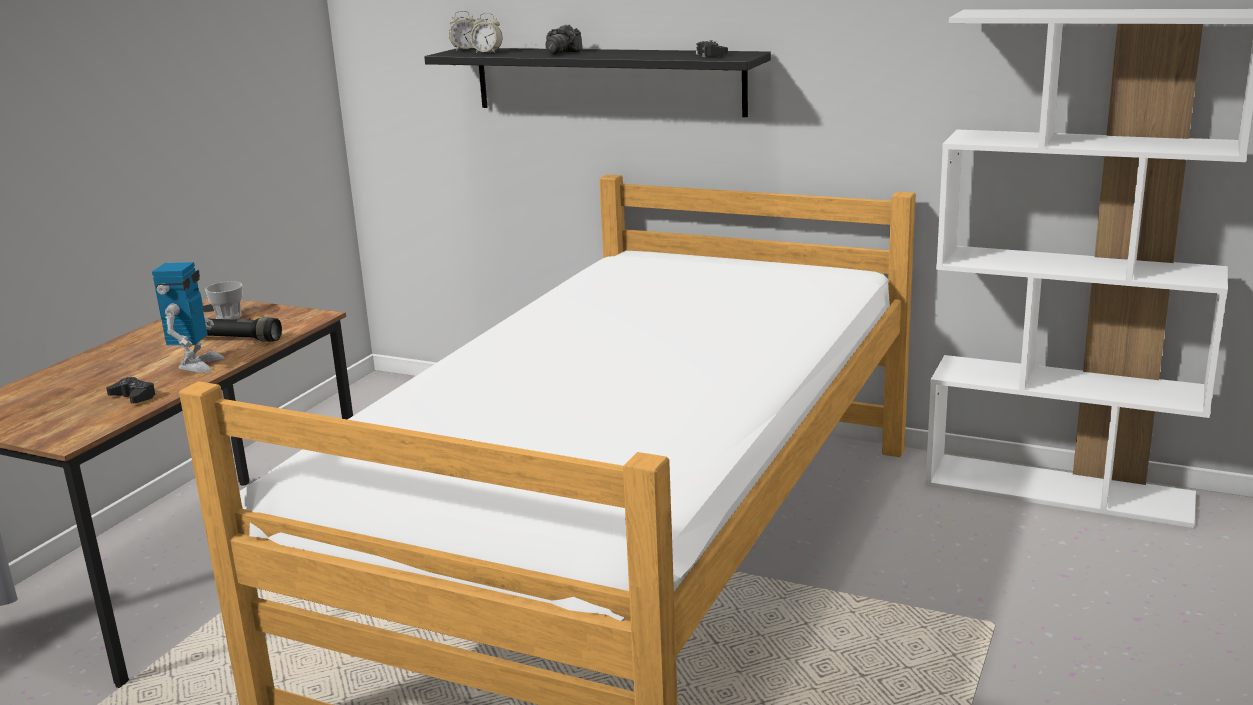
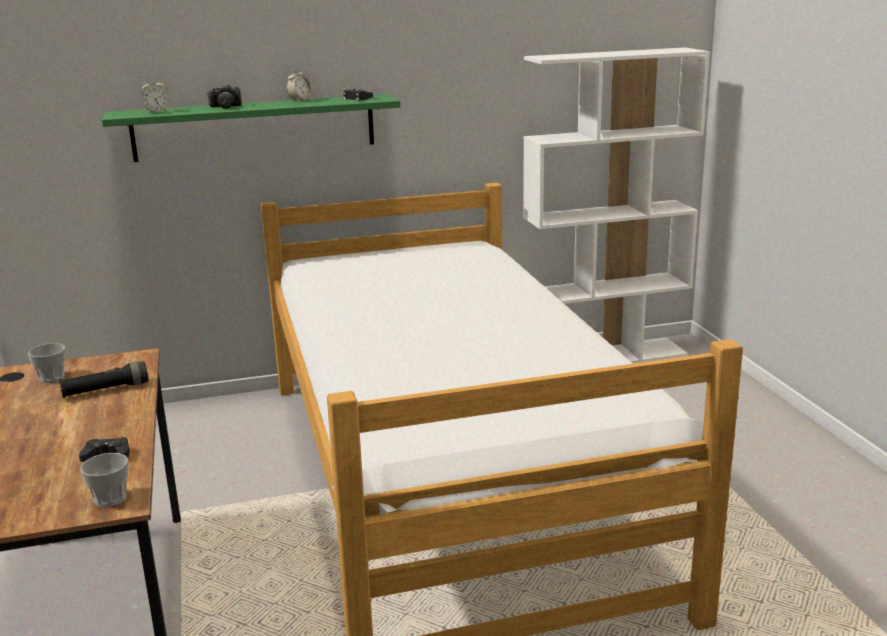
camera: 40 degrees left, 0 degrees up
(69, 433) = (110, 499): none -> cup
(196, 365) = (111, 418): toy robot -> none
(465, 50) = (123, 112): alarm clock -> alarm clock (300, 101)
(607, 80) = (254, 127): black shelf -> green shelf

